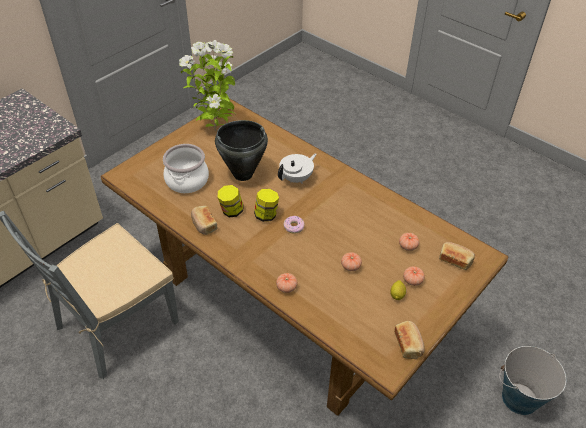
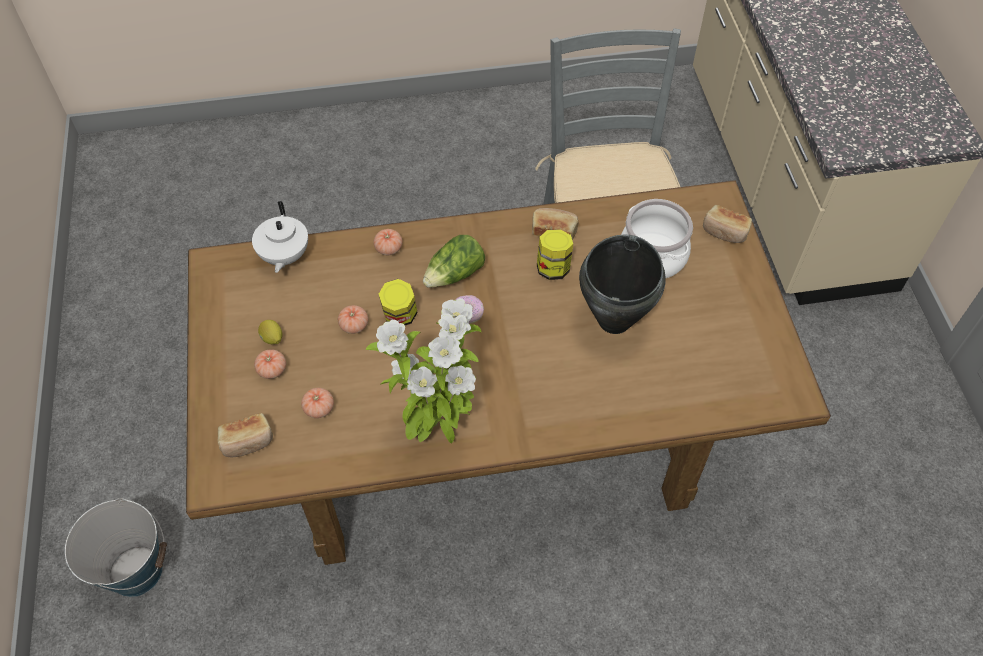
camera: 130 degrees right, 10 degrees up
(216, 130) = (746, 347): potted plant -> potted plant (438, 428)
(266, 215) = (513, 298): jar -> jar (400, 316)
(275, 246) = (455, 274): none -> lettuce
(297, 178) = (552, 376): white teapot -> white teapot (284, 256)
(408, 344) = (213, 300): bread -> bread (725, 231)

